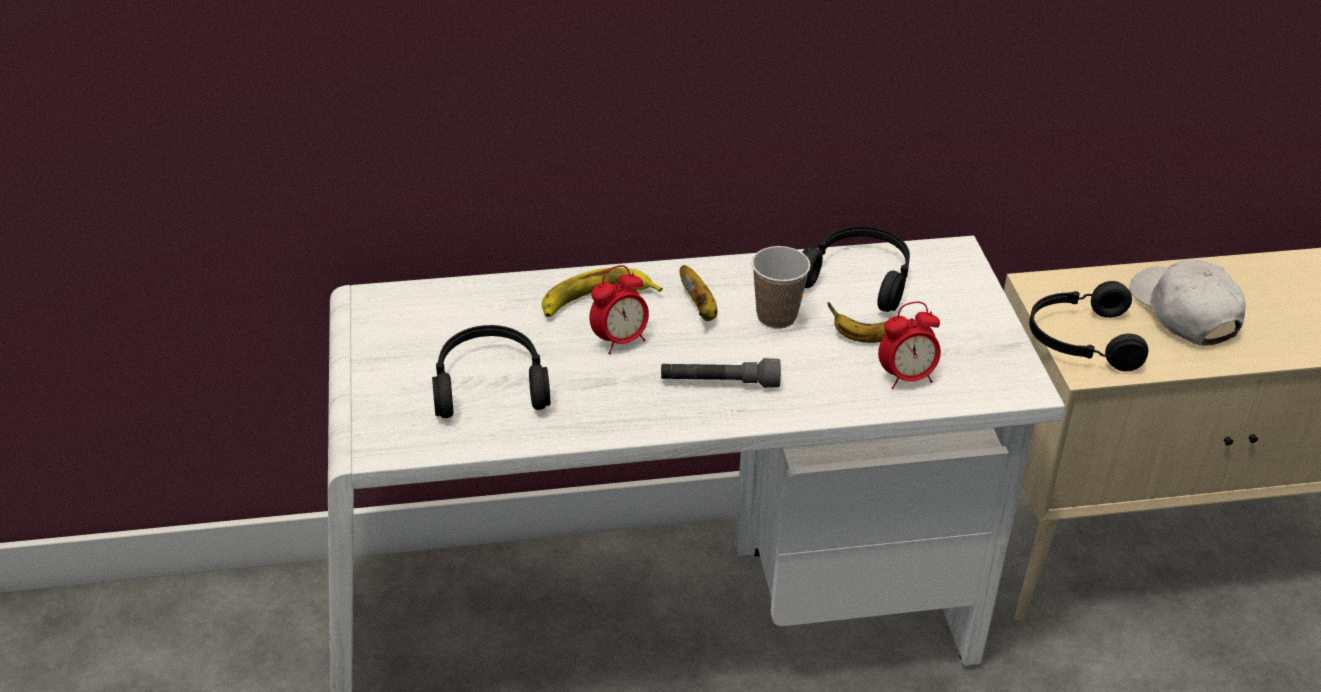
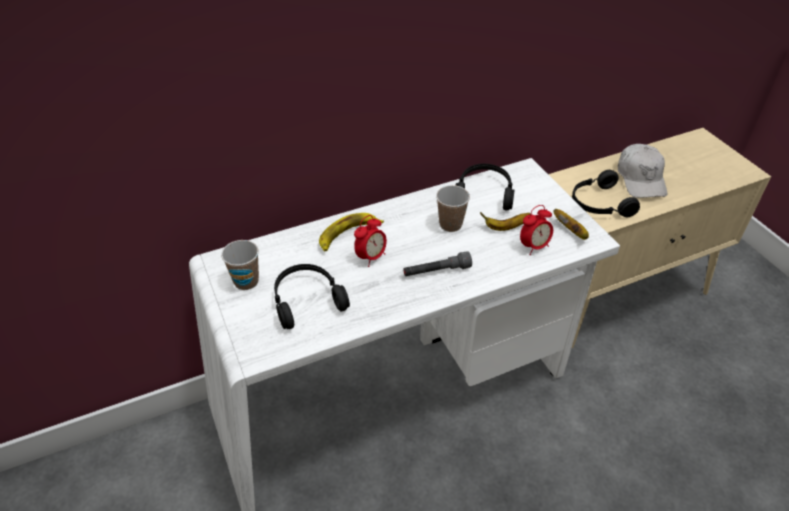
camera: 15 degrees left, 5 degrees up
(406, 338) = (246, 281): none -> cup
(699, 307) = (407, 228): banana -> banana (571, 231)
(1184, 312) = (641, 179): white cap -> white cap turned 150 degrees counterclockwise

